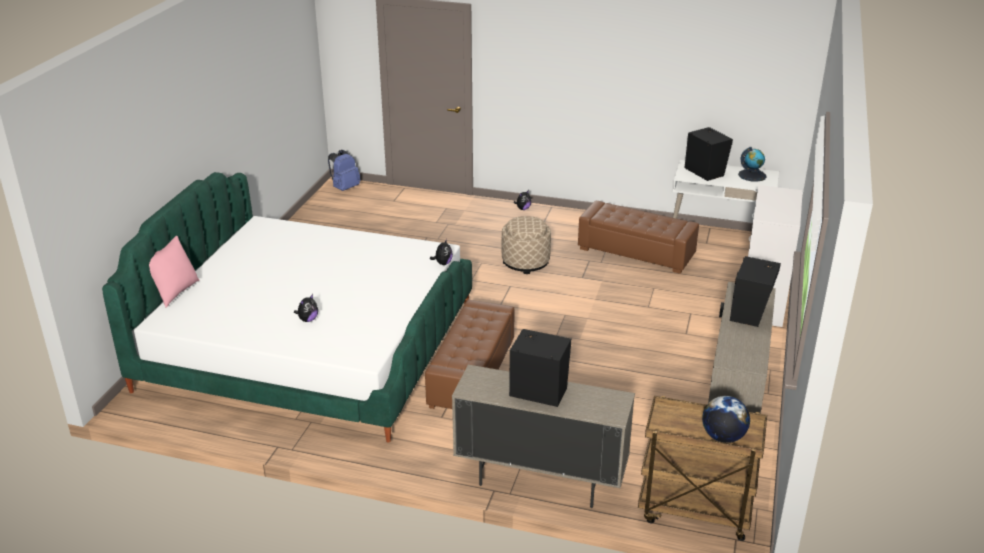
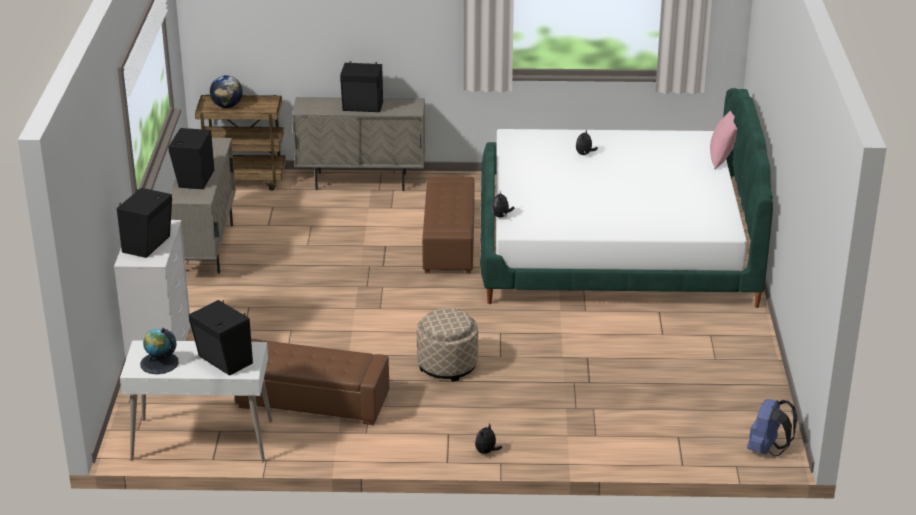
camera: 165 degrees right, 0 degrees up
(777, 202) = (149, 244): none -> black speaker

